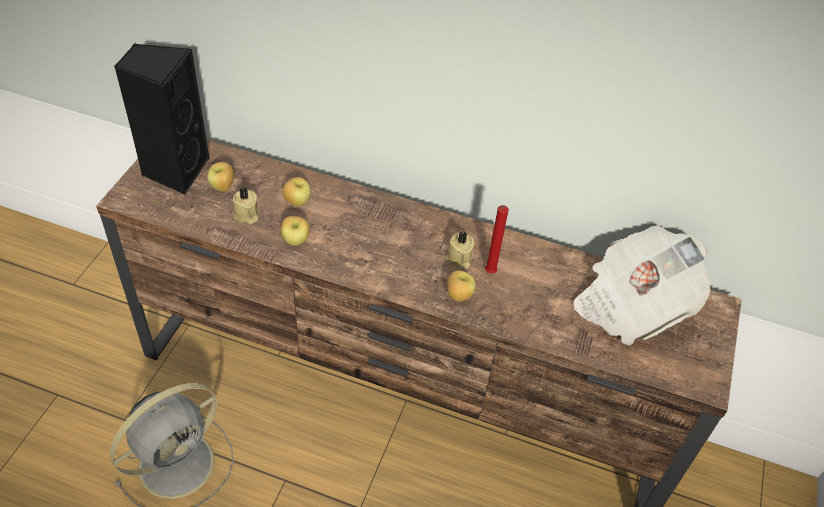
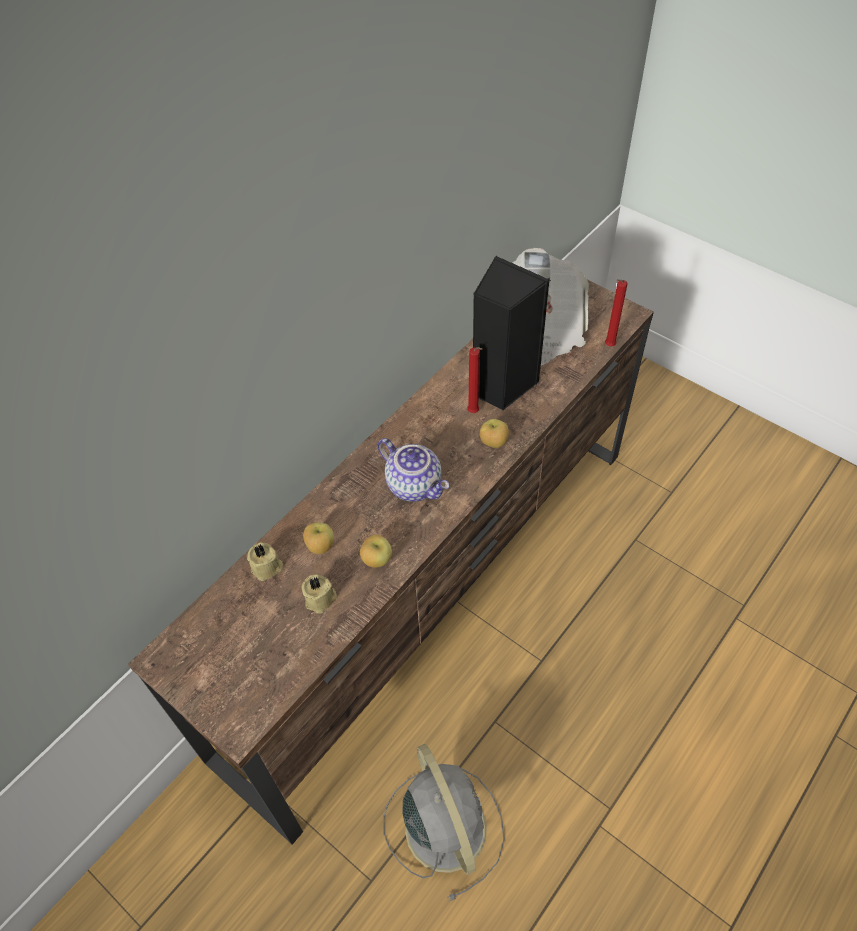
camera: 65 degrees left, 5 degrees up
(175, 170) = (215, 663): black speaker -> black speaker (501, 385)
(223, 187) = (267, 616): apple -> none
(385, 248) = (415, 485): none -> teapot
(459, 259) = (449, 430): beige candle -> beige candle (267, 568)
(643, 372) = (608, 346): none -> red candle

